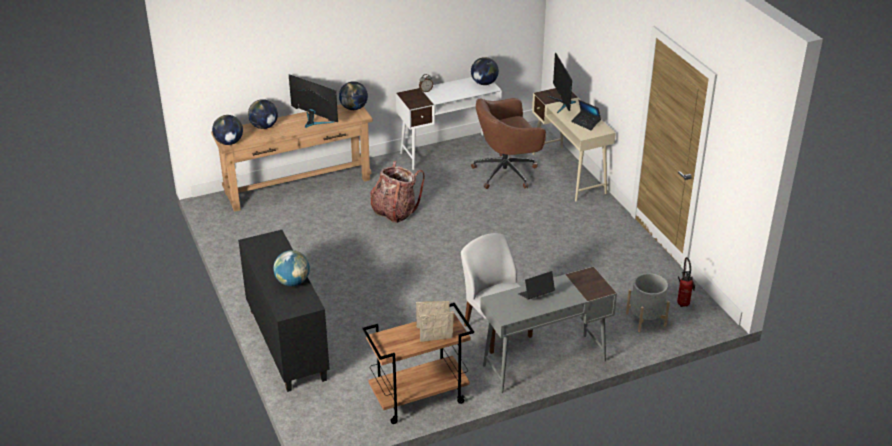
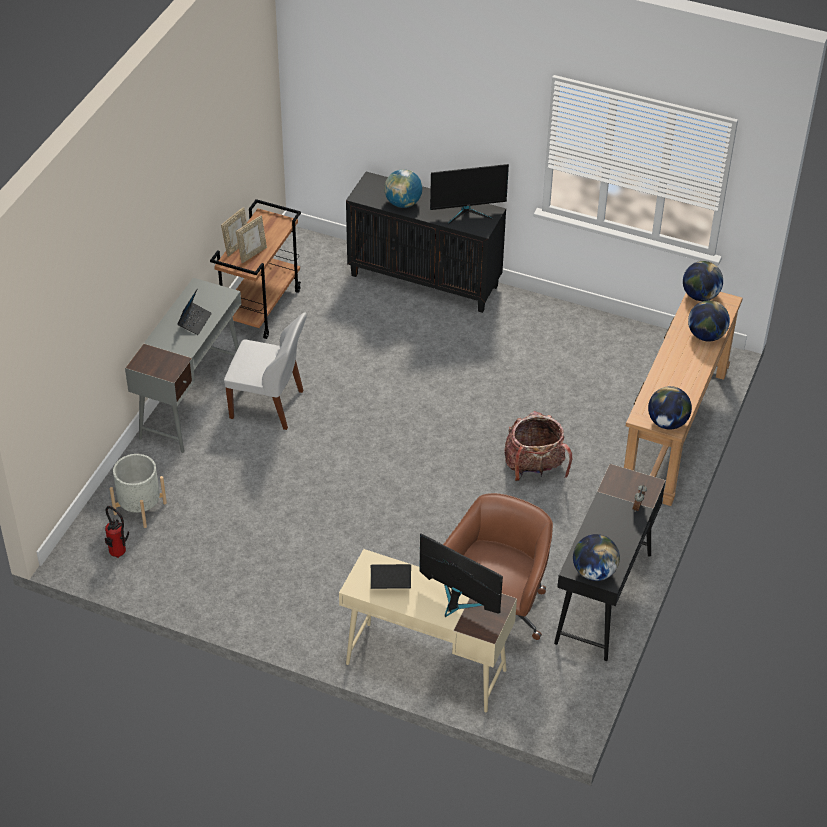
camera: 135 degrees right, 10 degrees up
(313, 121) = (673, 376): monitor -> monitor (467, 212)
(449, 151) = (603, 598): white desk -> black desk

